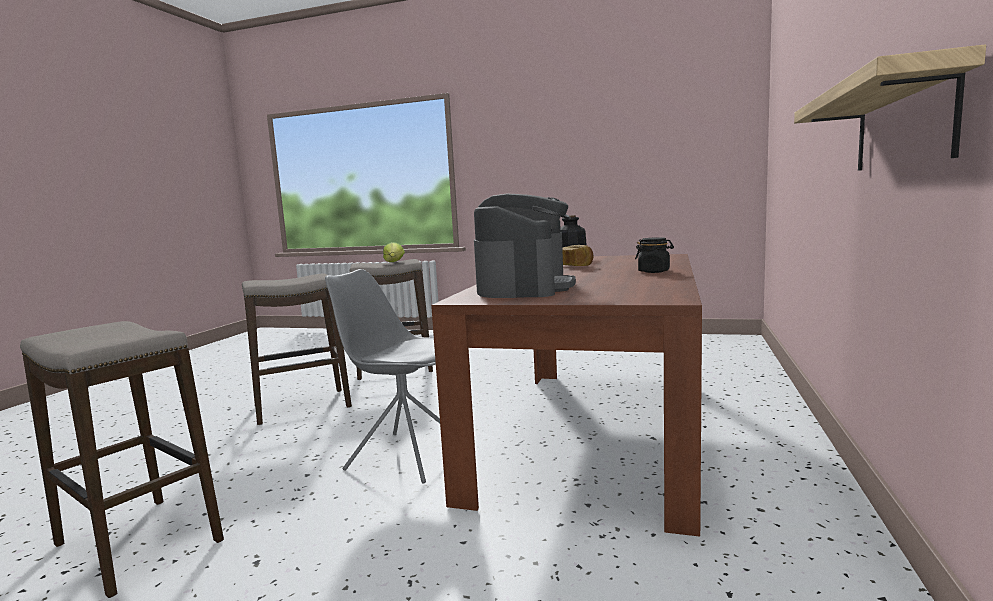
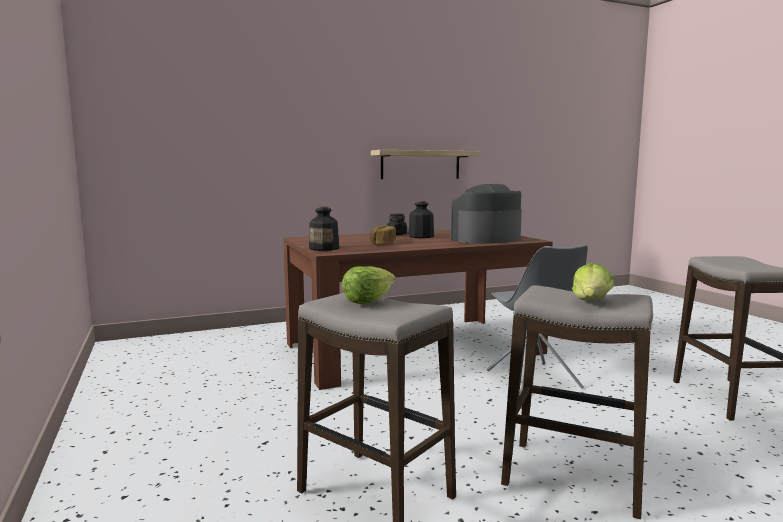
camera: 130 degrees left, 0 degrees up
(281, 279) = (591, 302): none -> lettuce
(610, 275) = (420, 236): none -> bottle

